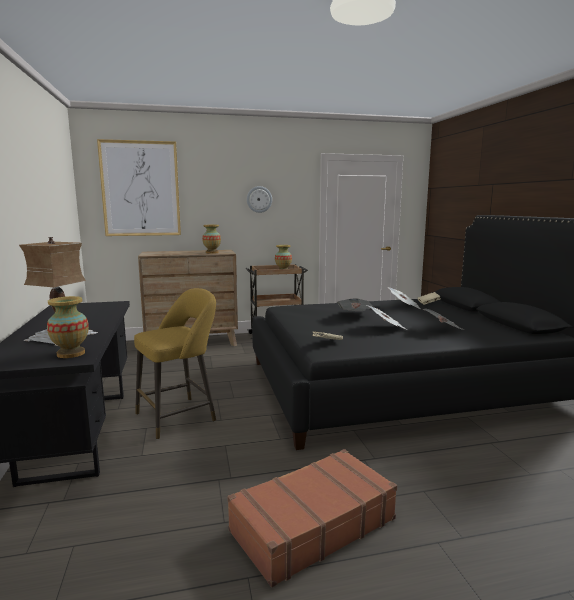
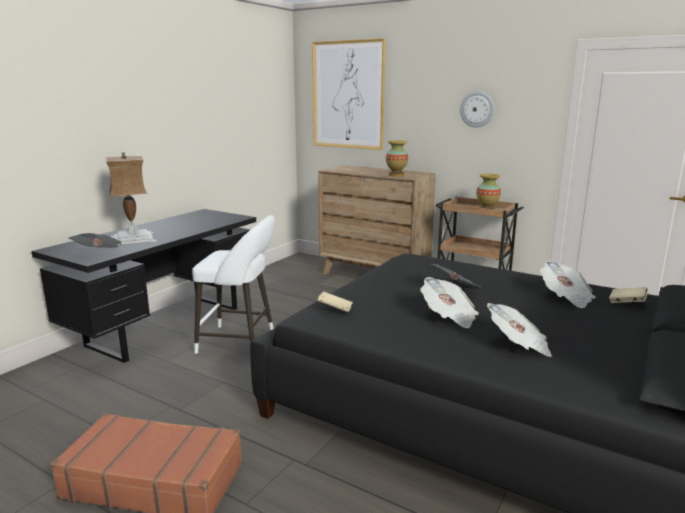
camera: 45 degrees right, 5 degrees up
(70, 353) = (100, 254): vase -> newspaper
(180, 416) = (240, 342): yellow stool -> white stool

